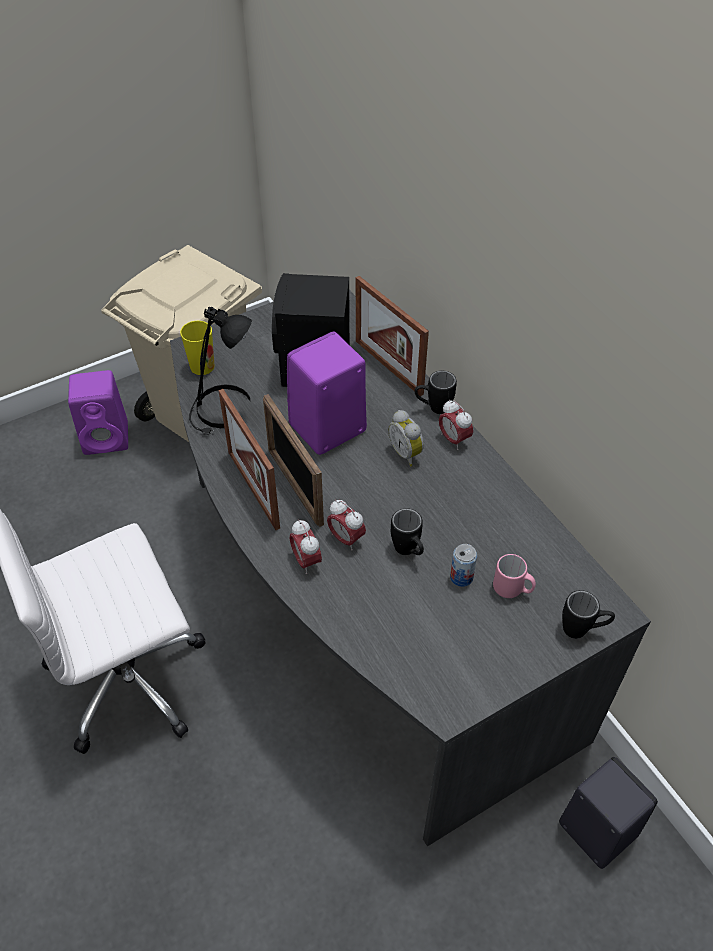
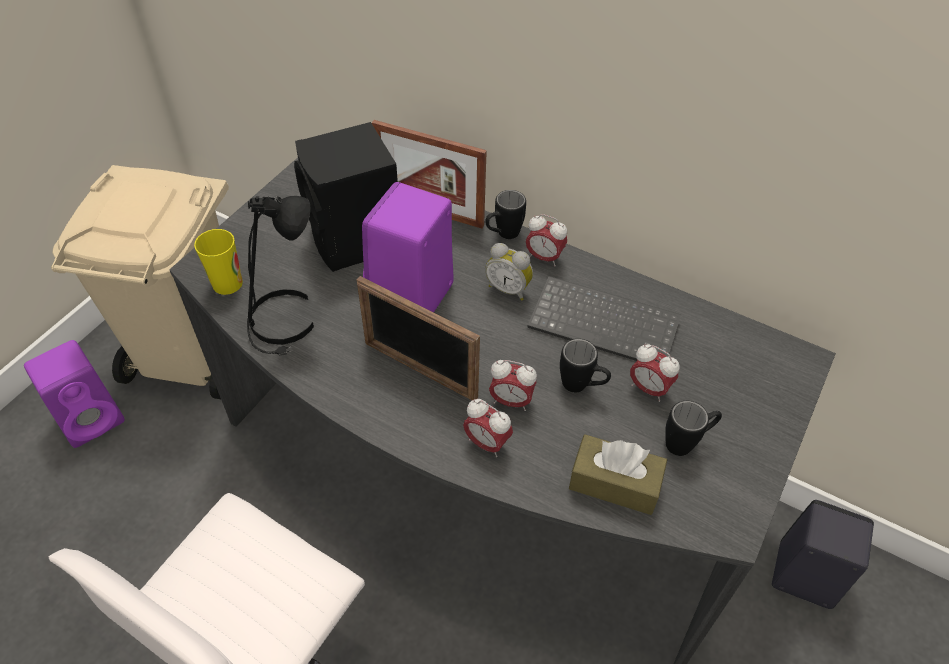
camera: 30 degrees left, 0 degrees up
(253, 489) = (376, 392): picture frame -> none
(380, 633) = (614, 483): none -> brown tissue box
(461, 577) = (648, 389): can -> alarm clock
(466, 512) = (606, 323): none -> keyboard
(512, 589) = (702, 379): pink mug -> none
(582, 630) = (789, 389): black mug -> black mug (686, 442)

